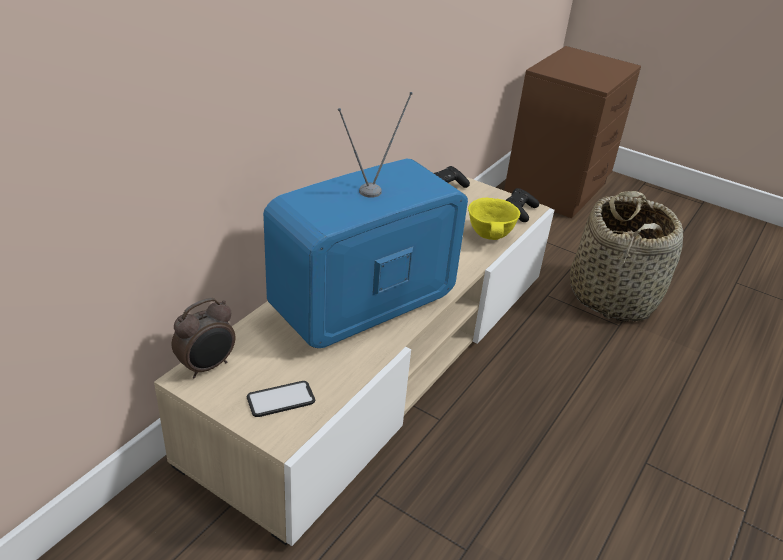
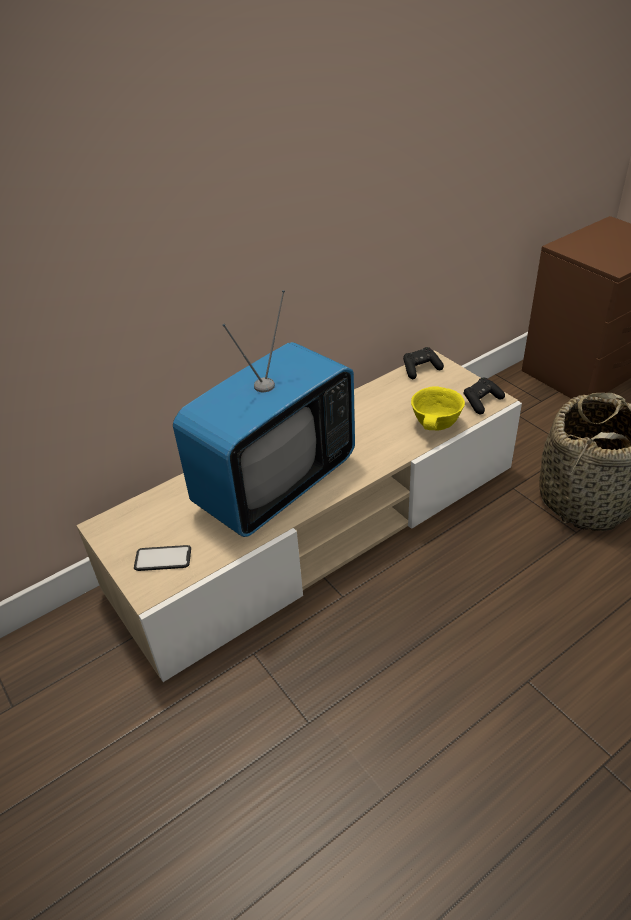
camera: 25 degrees right, 5 degrees up
(208, 366) = (121, 519): alarm clock -> none
(363, 307) = (275, 484): television -> television turned 150 degrees clockwise

